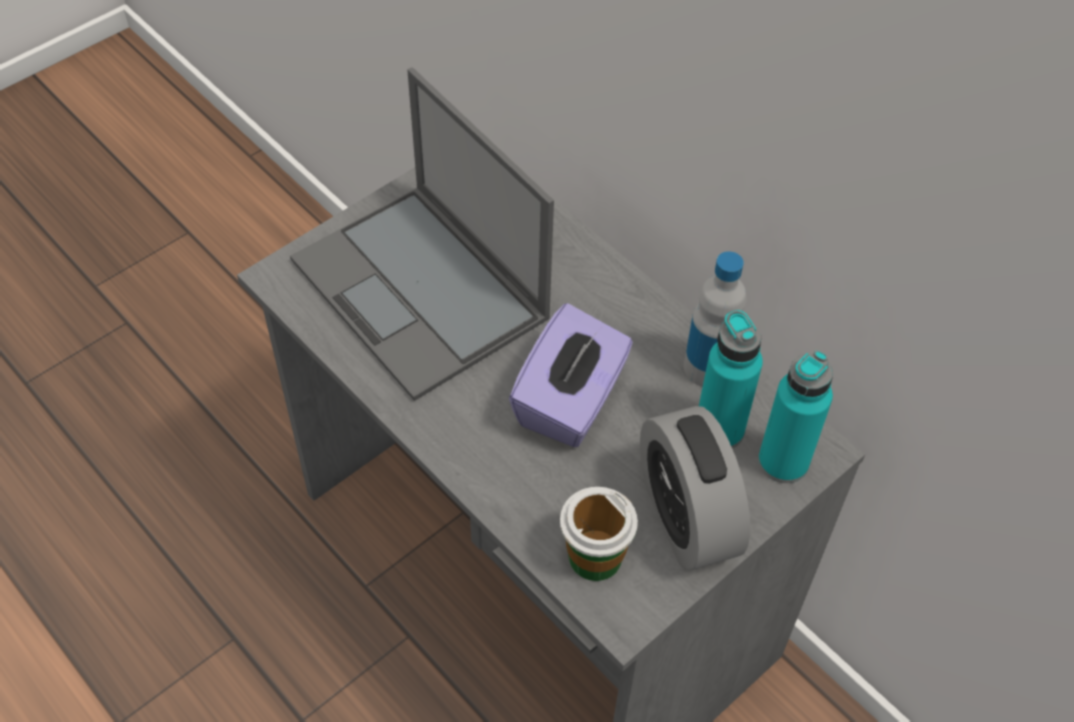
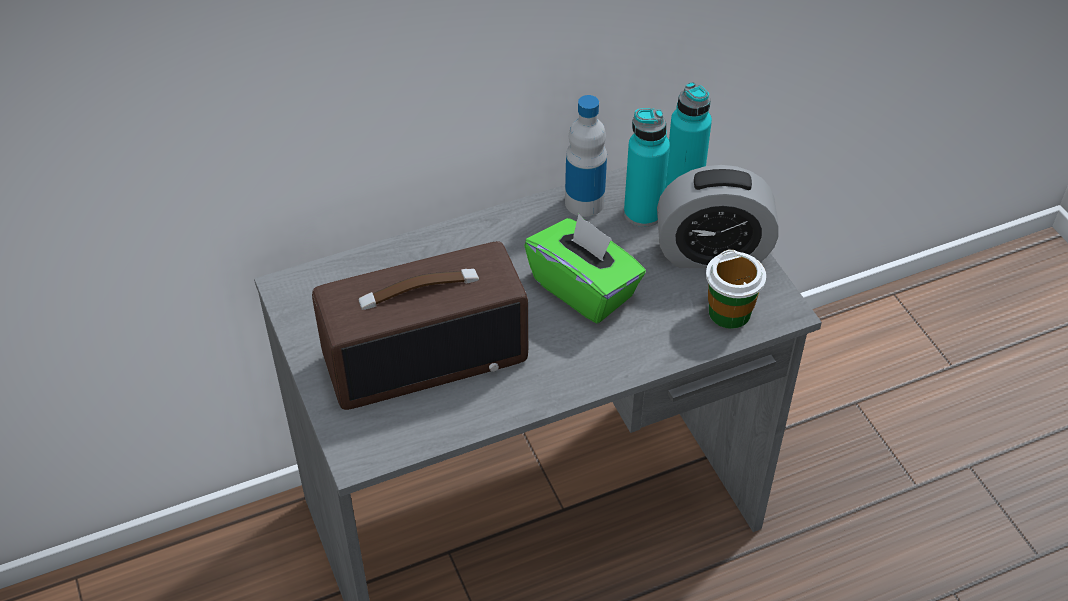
camera: 70 degrees left, 5 degrees down
(422, 291) = (426, 356): laptop -> radio
(571, 401) = (584, 289): purple tissue box -> green tissue box

